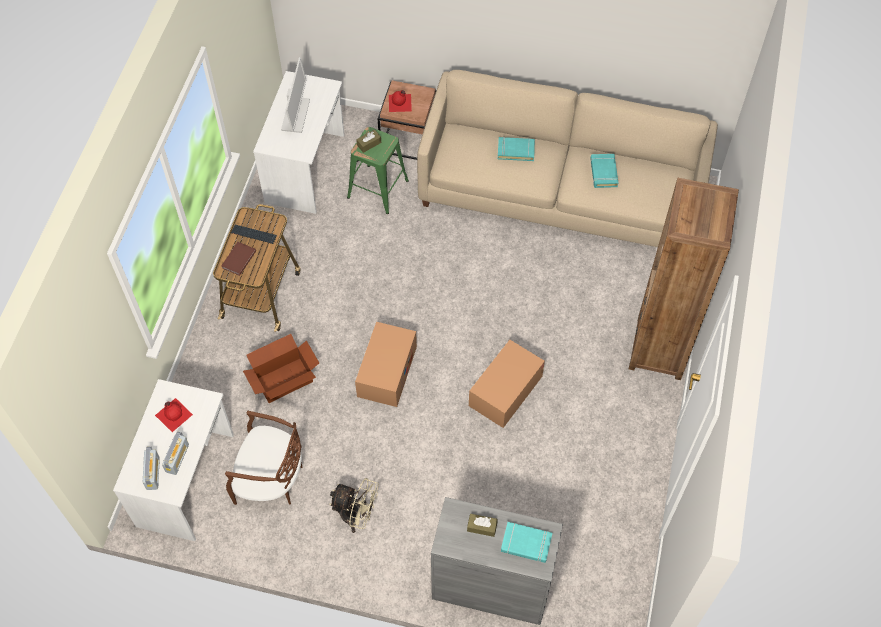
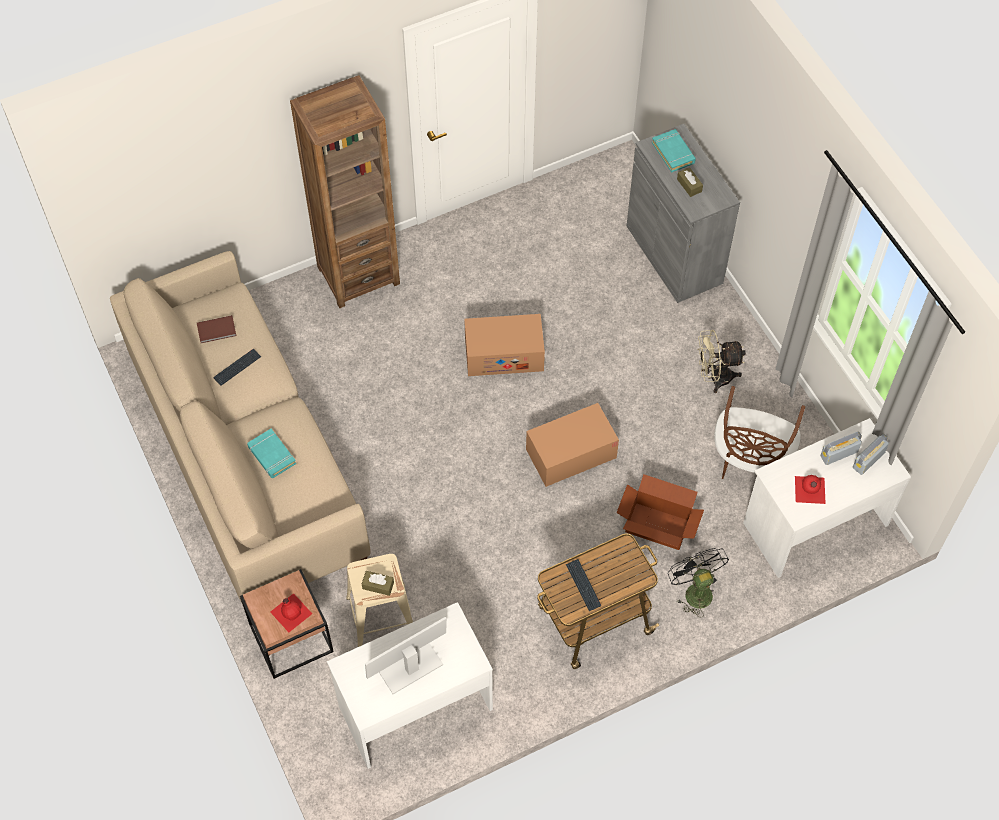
camera: 130 degrees left, 0 degrees up
(220, 365) = (694, 591): none -> black fan
(238, 259) = (621, 576): brown book -> brown book (217, 330)
(271, 480) = (749, 461): brown chair -> brown chair turned 135 degrees counterclockwise
(356, 516) = (714, 378): beige fan -> beige fan turned 75 degrees counterclockwise
(378, 189) = (381, 616): green stool -> beige stool
(603, 172) = (237, 367): turquoise book -> keyboard

